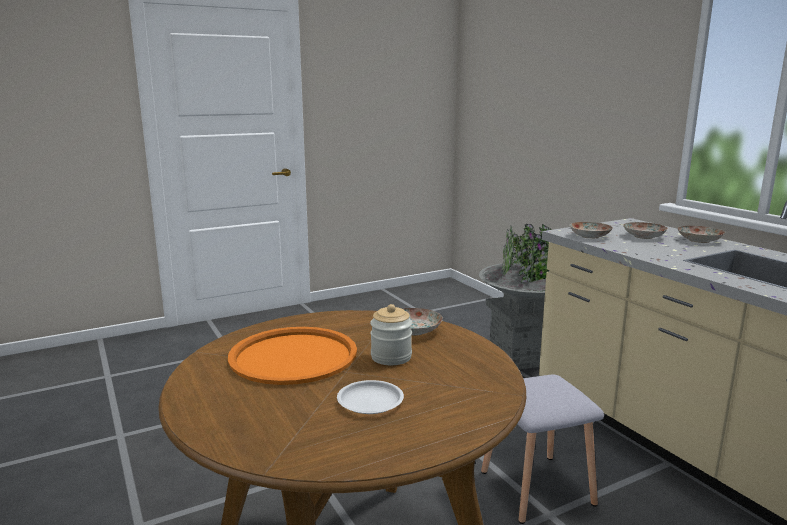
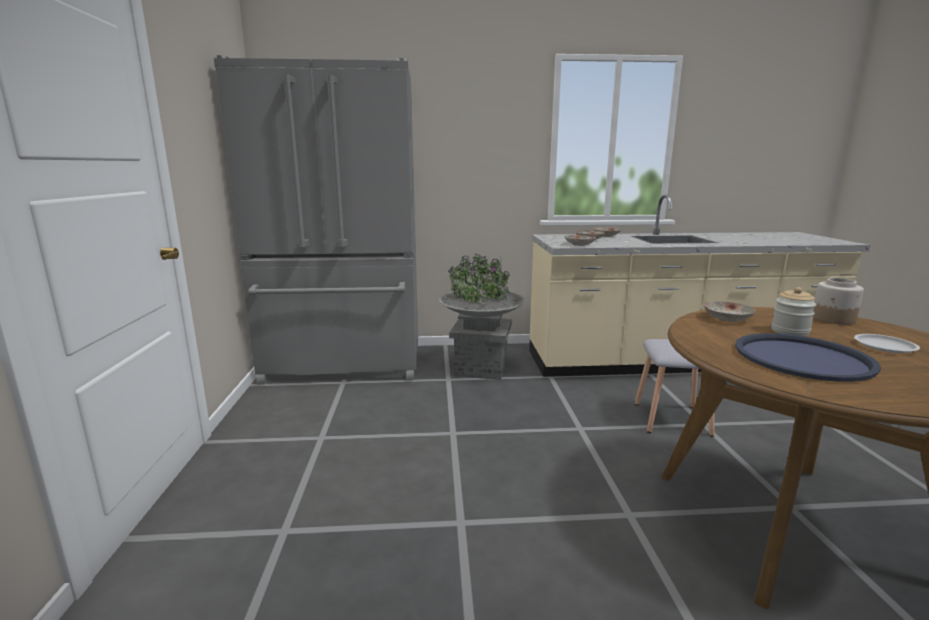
camera: 65 degrees left, 0 degrees up
(293, 356) = (802, 358): orange tray -> blue tray
(451, 304) = (344, 365): none -> grey fridge
(482, 385) = (833, 319): none -> jar

